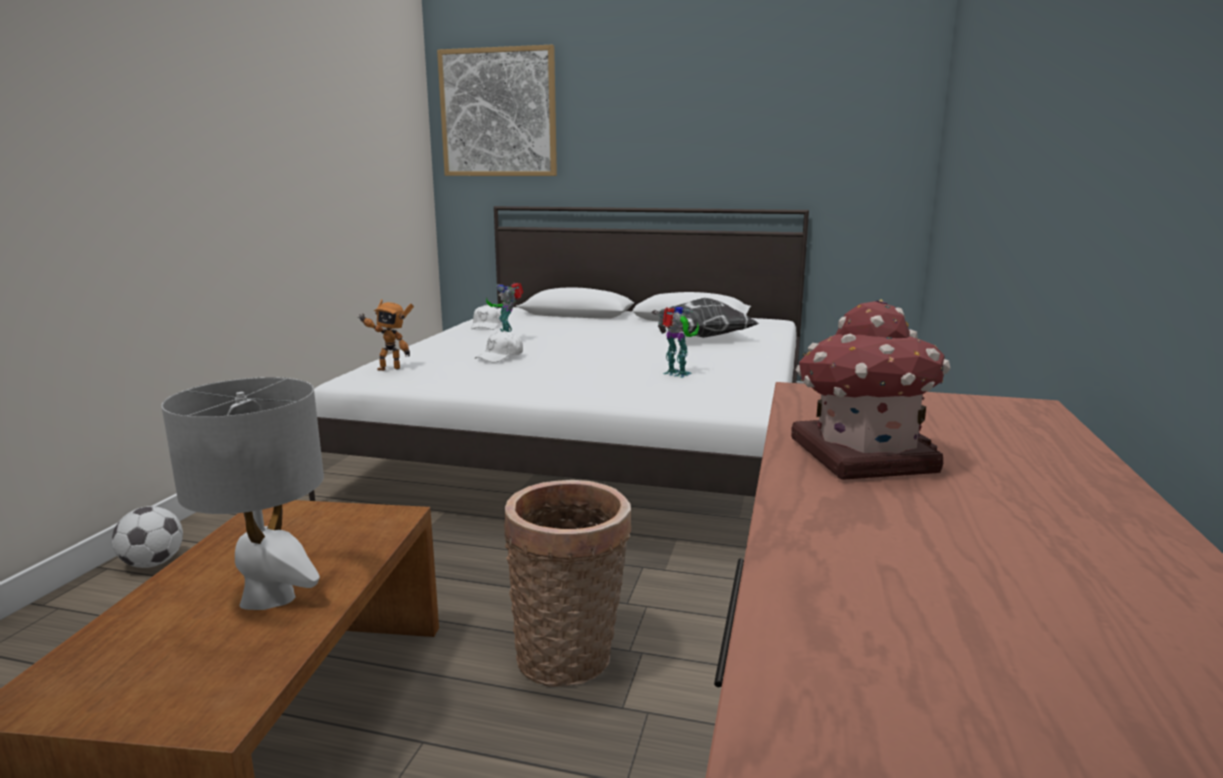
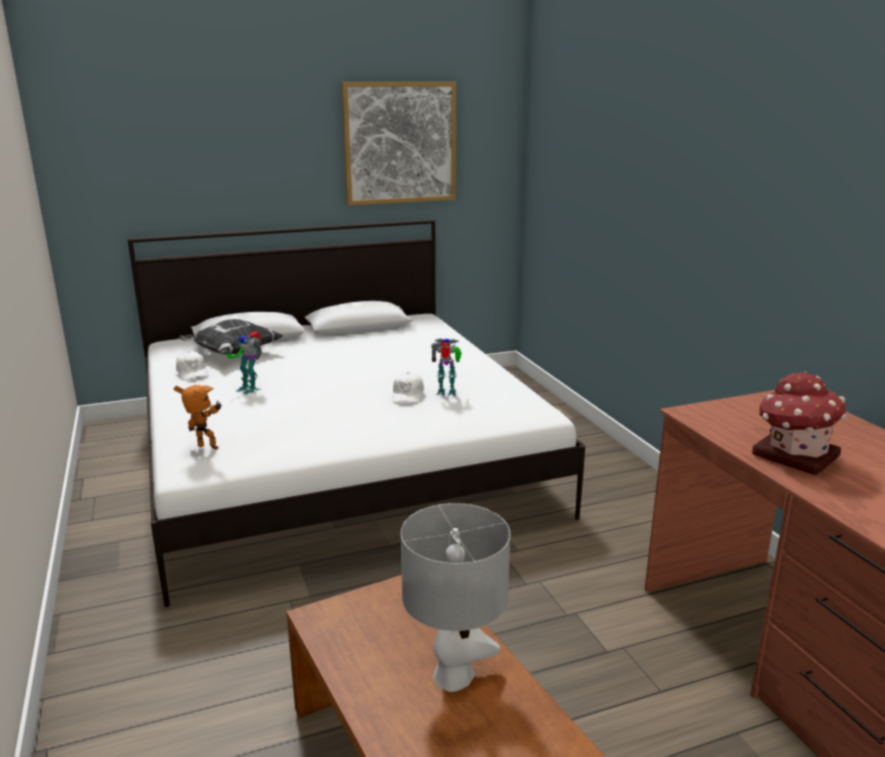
camera: 35 degrees left, 5 degrees up
(153, 563) = (92, 722): football -> none
(389, 368) = (206, 449): toy robot -> toy robot turned 120 degrees counterclockwise
(498, 113) = (121, 139): picture -> picture (400, 143)
(500, 356) = (284, 409): white cap -> white cap (408, 395)
(570, 658) = (541, 636): basket -> none
(701, 337) = (401, 347): pillow -> pillow (232, 353)

